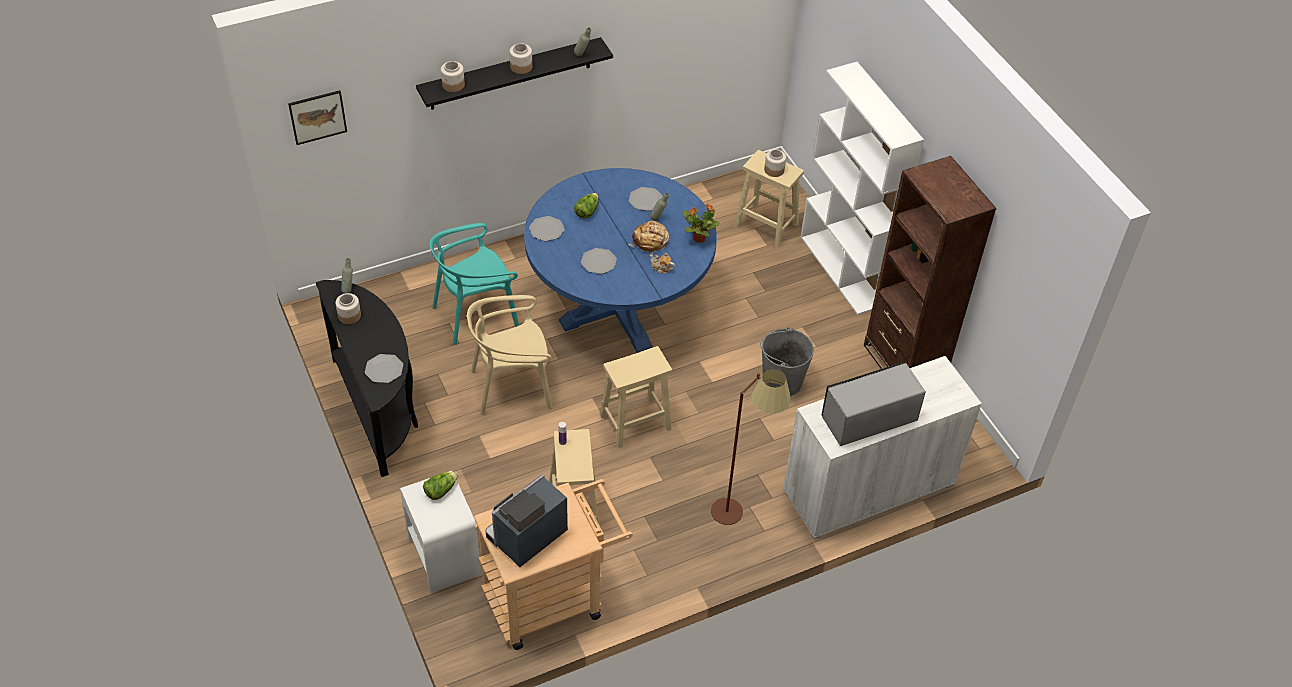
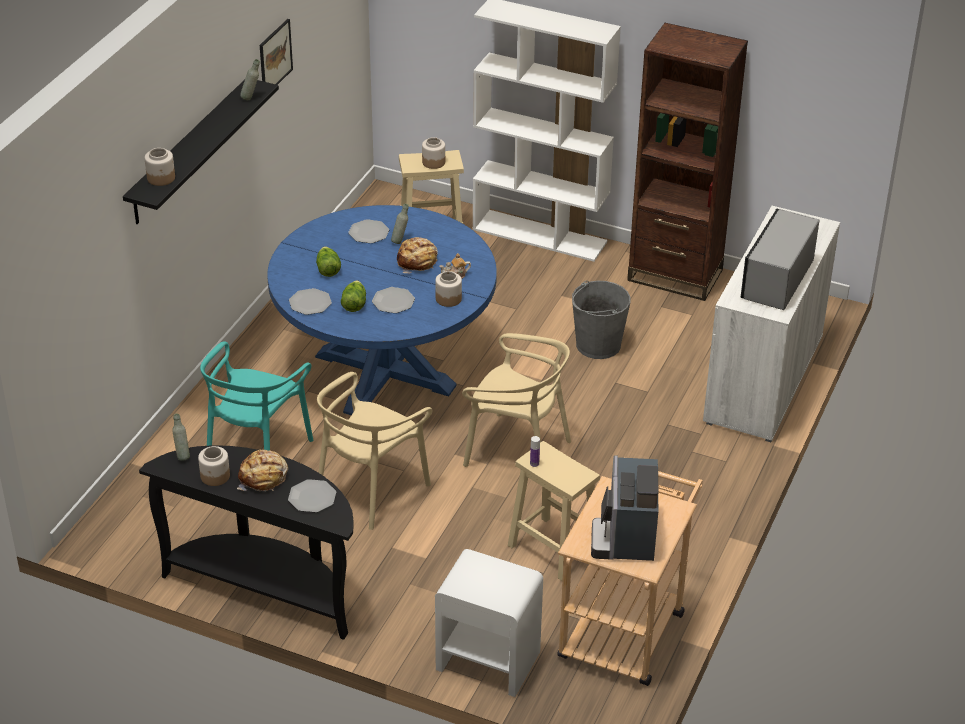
camera: 40 degrees left, 10 degrees down
(317, 117) = (51, 273): picture -> picture (275, 57)
(373, 336) = (263, 477): none -> bread
(440, 490) = (477, 569): lettuce -> lettuce (354, 304)
(521, 67) = (206, 133): jar -> jar (448, 298)
(634, 423) = (517, 450): beige stool -> beige chair
(698, 238) = (456, 236): potted plant -> none
(741, 515) = (694, 462): brown floor lamp -> none

